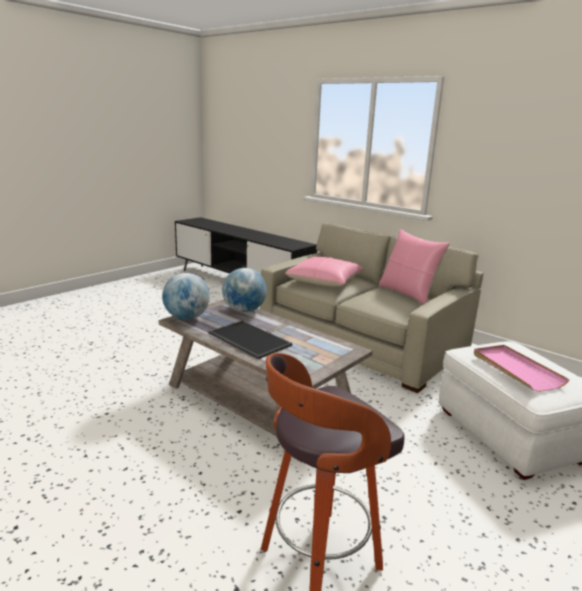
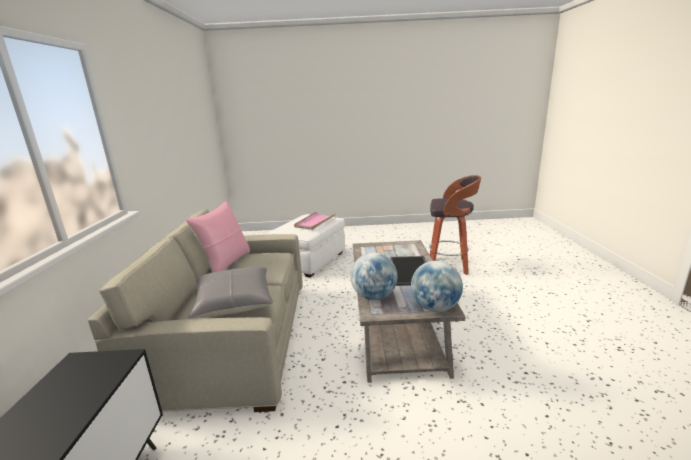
camera: 130 degrees left, 0 degrees up
(324, 281) = (234, 302): pink pillow -> grey pillow

